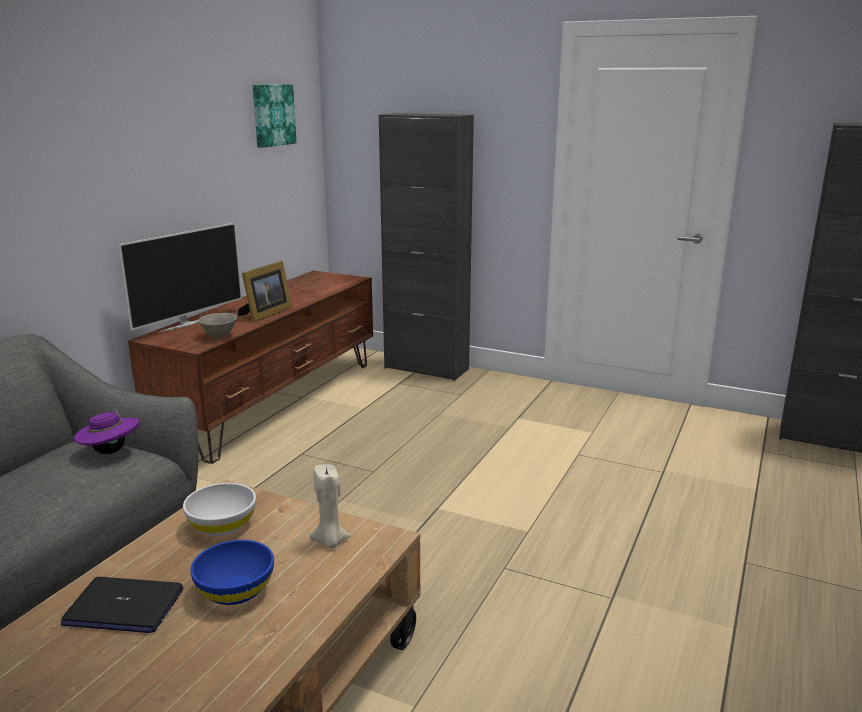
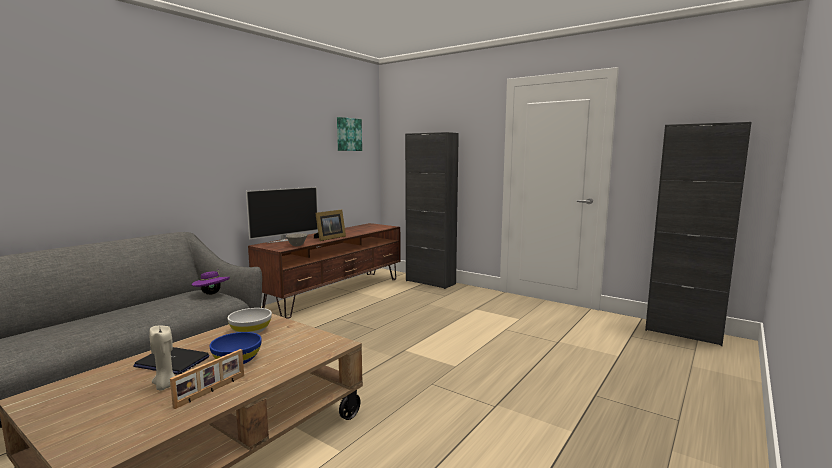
camera: 10 degrees right, 10 degrees down
(230, 660) = (211, 391): none -> picture frame
(330, 541) = (306, 342): beige candle -> beige candle (165, 386)

